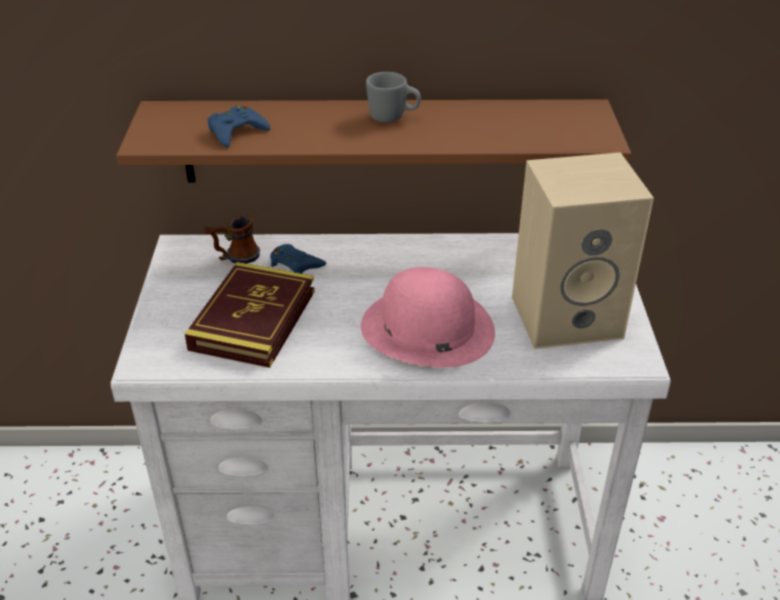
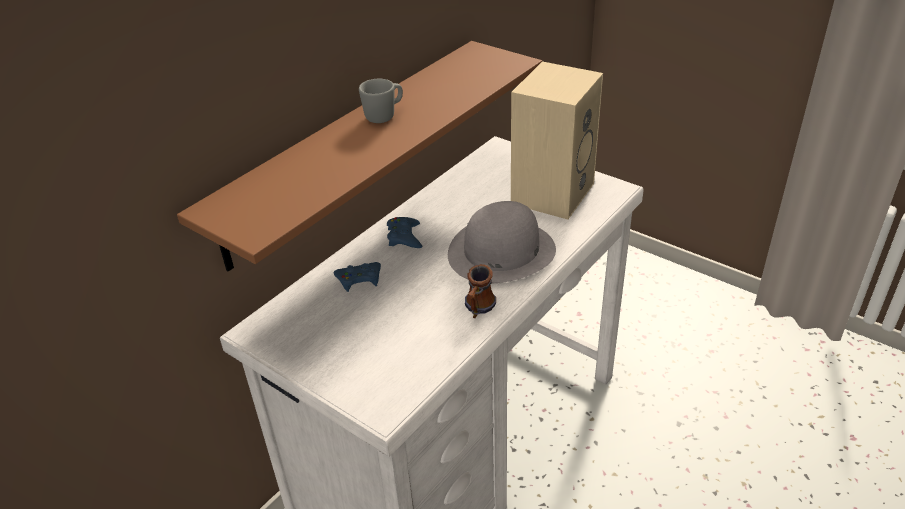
camera: 50 degrees left, 0 degrees up
(234, 257) = (309, 306): mug -> mug (478, 309)
(236, 132) = (306, 185): blue game controller -> blue game controller (404, 237)
(253, 320) = (399, 328): book -> none
(426, 328) = (501, 252): pink hat -> grey hat

